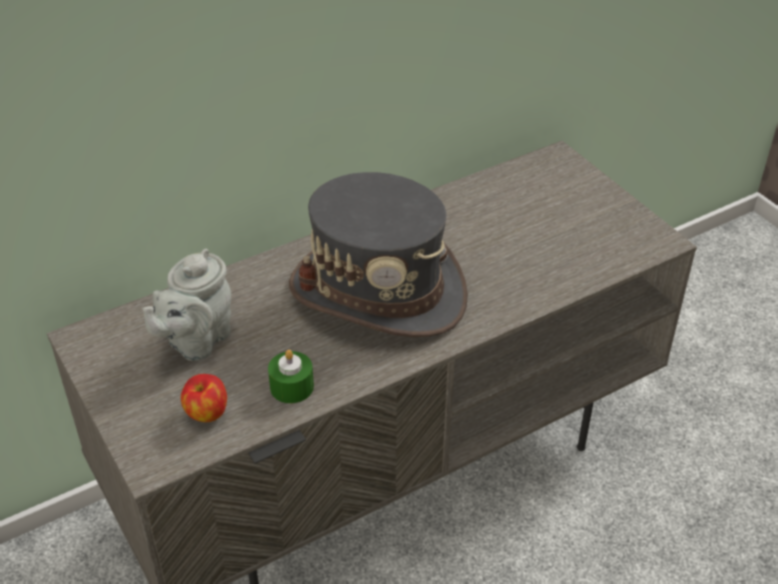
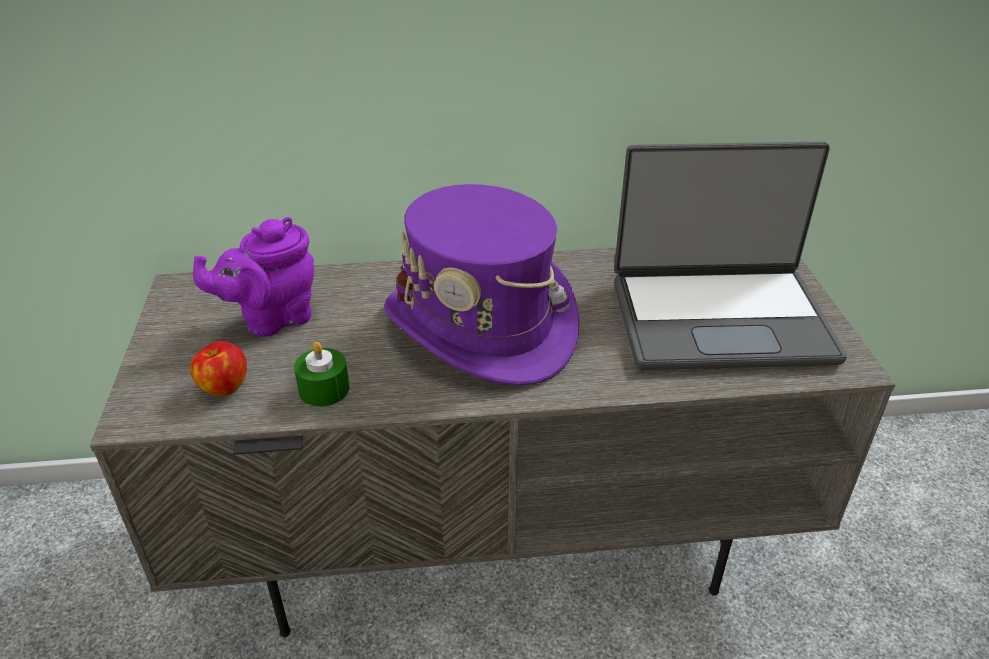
camera: 25 degrees right, 5 degrees down
(196, 341) = (272, 319): grey teapot -> purple teapot
(378, 292) = (482, 326): grey hat -> purple hat
(553, 229) = (719, 318): none -> laptop

